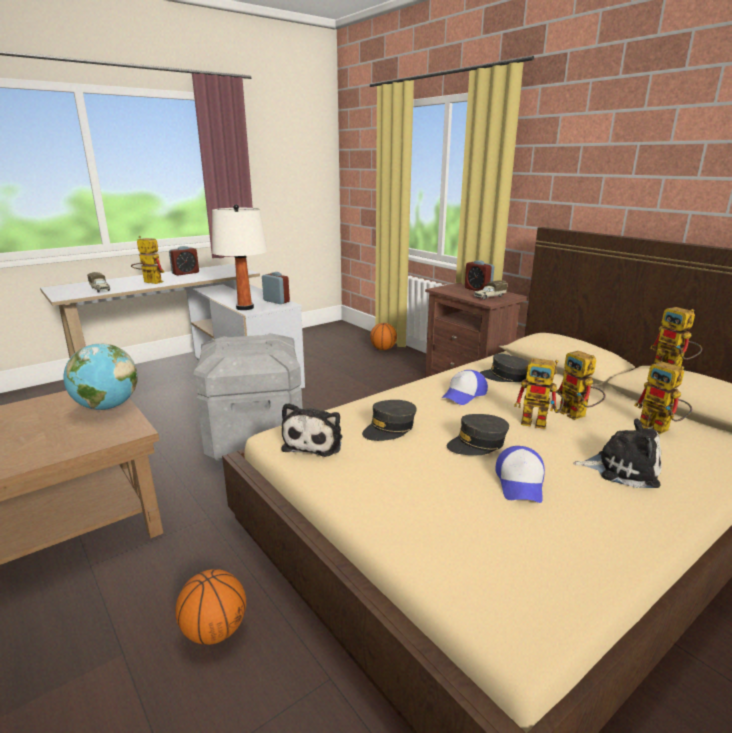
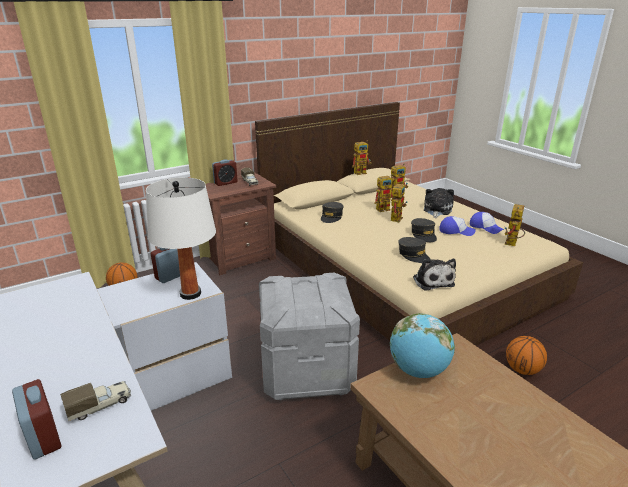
camera: 85 degrees left, 5 degrees up
(149, 282) = (78, 360): toy robot -> toy robot (512, 244)
(185, 273) = (31, 333): alarm clock -> alarm clock (43, 437)
(315, 442) = (432, 280): plush toy -> plush toy turned 60 degrees clockwise
(464, 395) = (360, 231): cap -> cap (485, 227)

